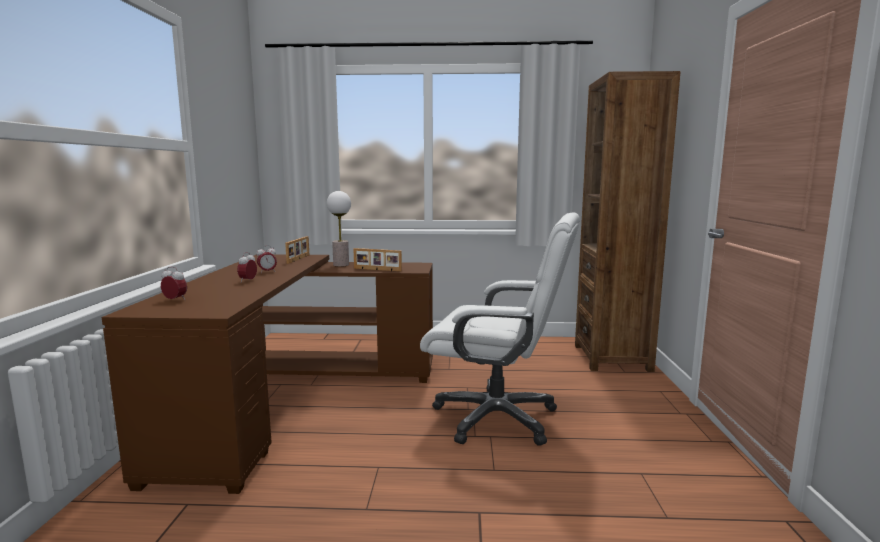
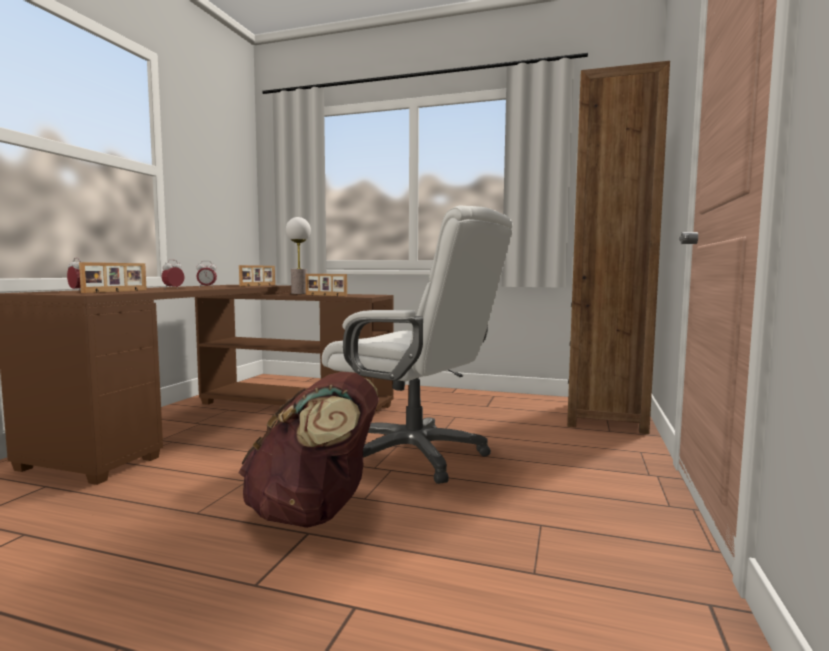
camera: 15 degrees right, 5 degrees down
(219, 298) = (116, 291): none -> picture frame
(467, 492) = (315, 513): none -> brown backpack

